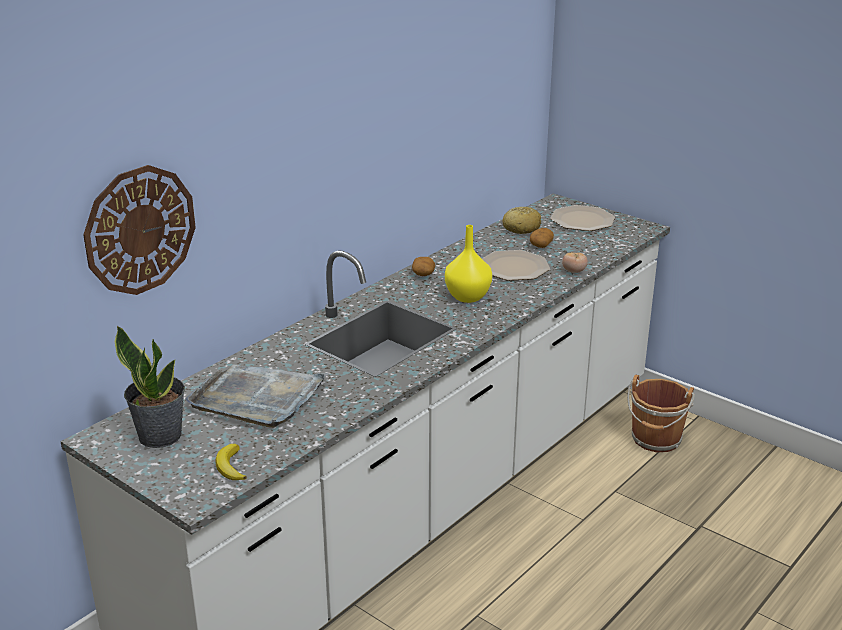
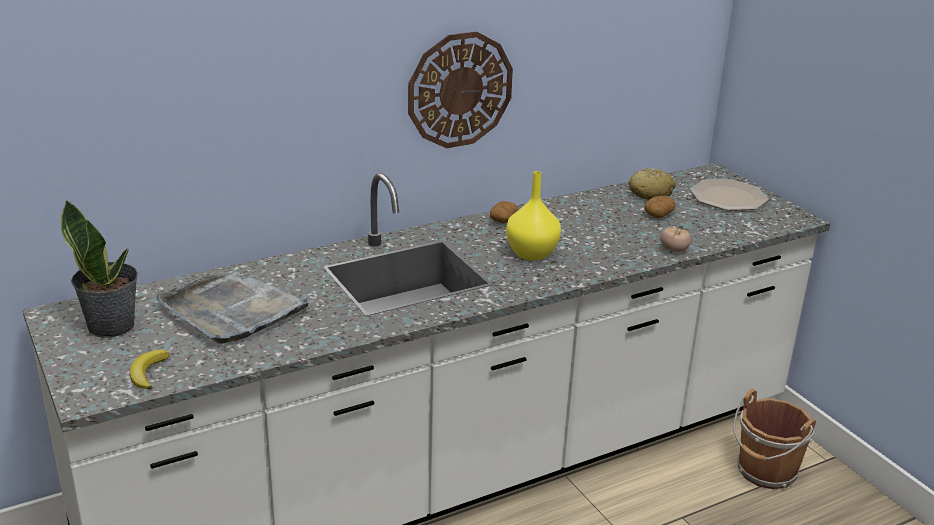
camera: 20 degrees right, 0 degrees up
(140, 230) = (135, 108): wall clock -> wall clock (460, 90)
(514, 267) = (608, 233): plate -> none

